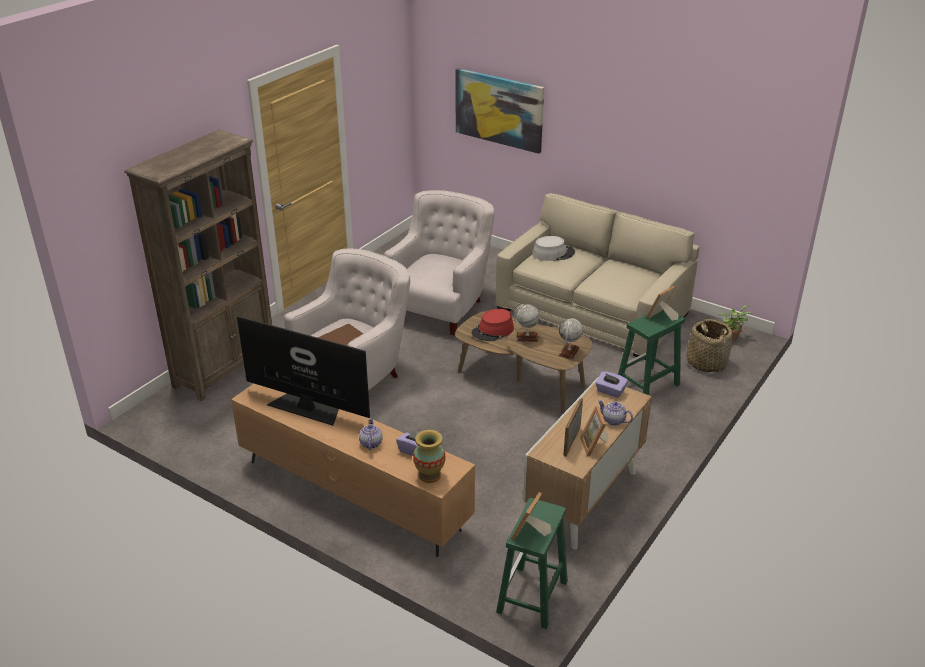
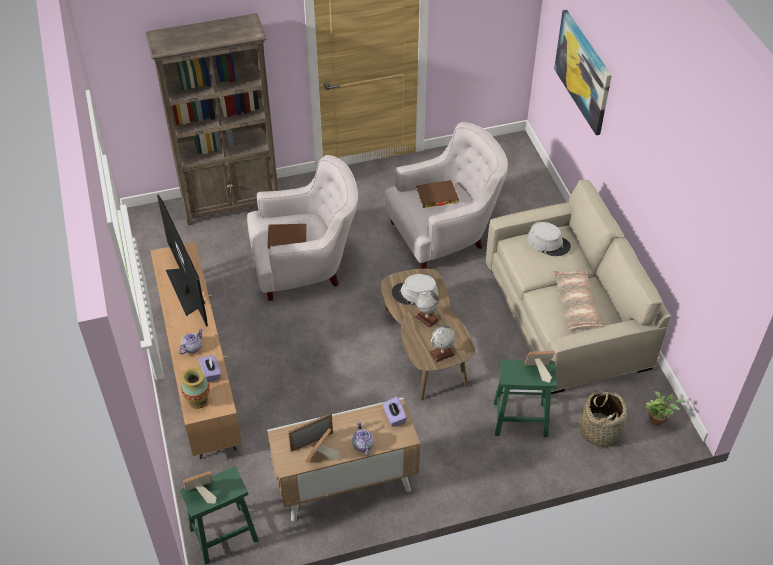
camera: 40 degrees right, 15 degrees up
(430, 264) = (437, 196): none -> brown book
(493, 331) = (415, 294): red hat -> grey hat
(623, 278) = (577, 306): none -> pillow

